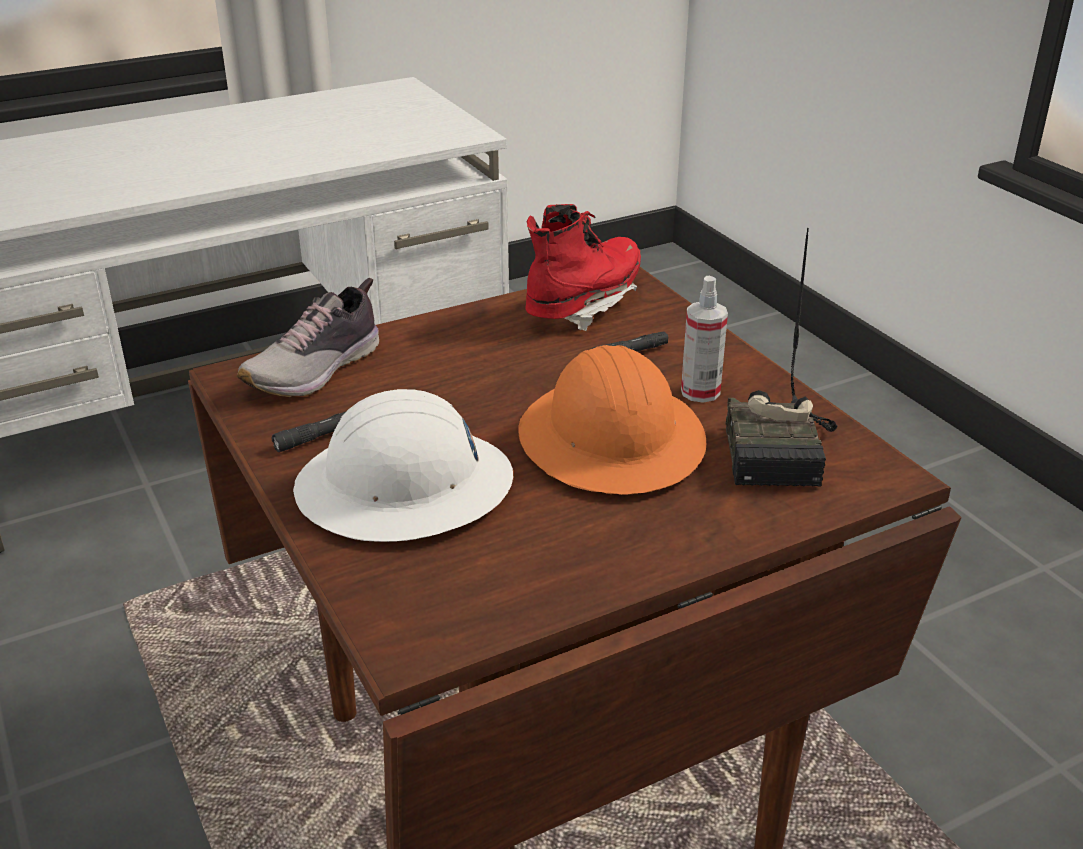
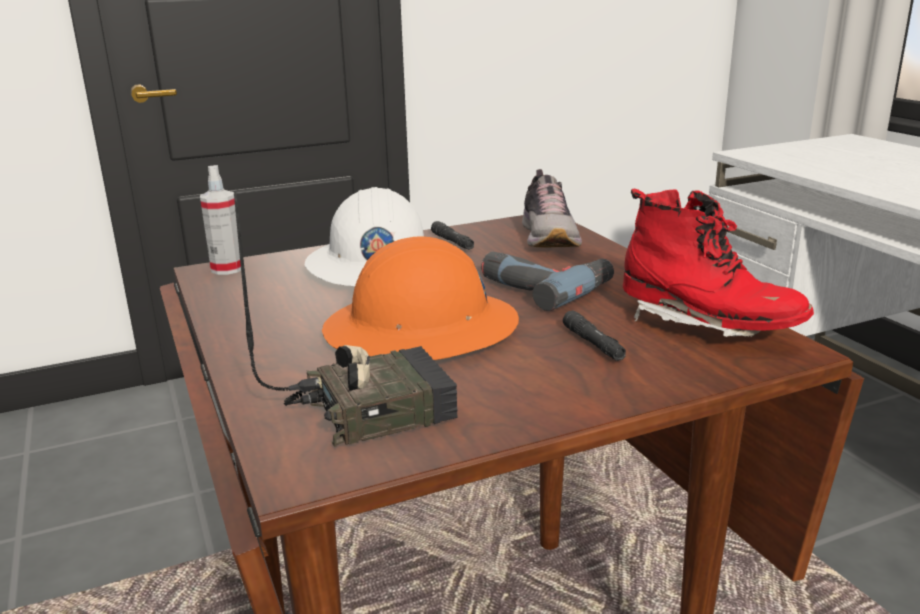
camera: 95 degrees right, 10 degrees down
(317, 370) = (549, 237): shoe -> shoe turned 135 degrees counterclockwise
(486, 374) = (545, 286): none -> power drill
(700, 392) = (509, 375): spray bottle -> spray bottle (227, 269)
(780, 453) = (372, 409): radio -> radio turned 150 degrees clockwise

